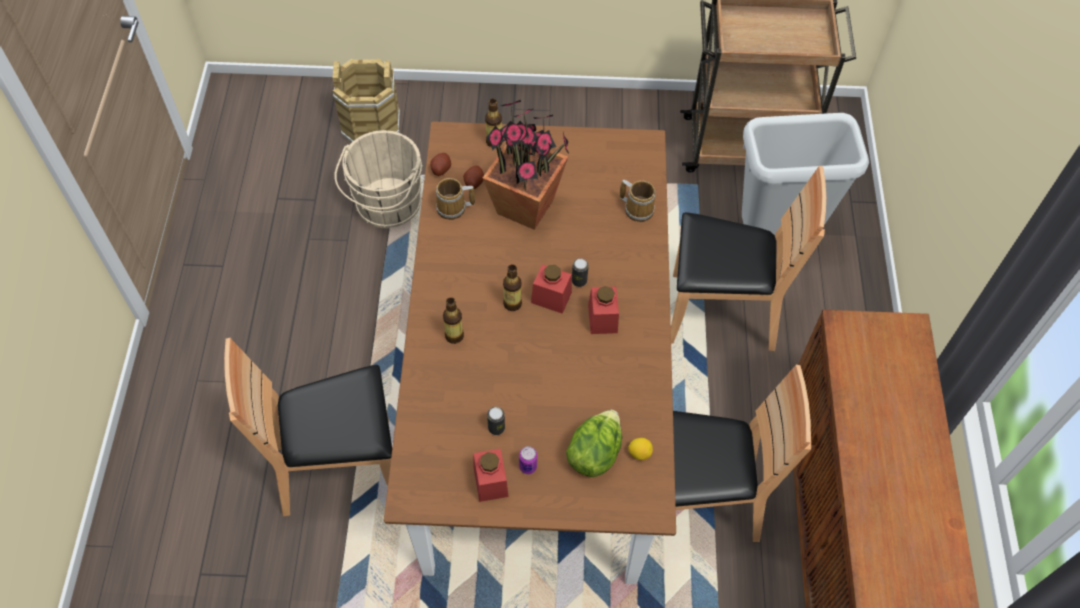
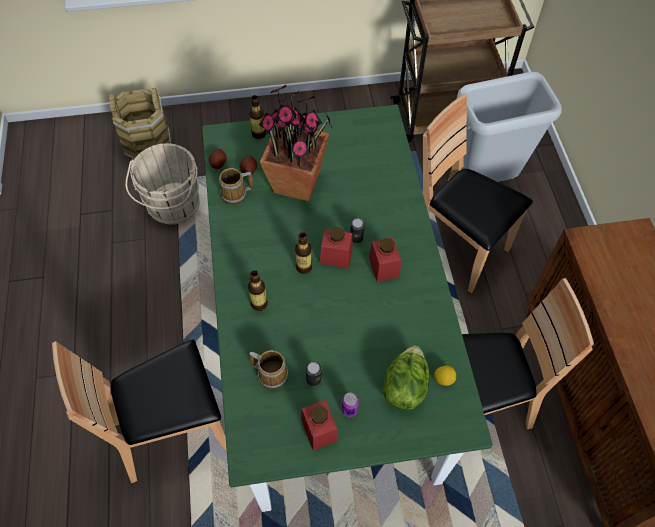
camera: 10 degrees left, 0 degrees up
(539, 397) = (328, 341): brown dining table -> green dining table
(637, 208) = (391, 170): mug -> mug (271, 373)
(720, 313) = (457, 248): brown chair -> brown chair turned 135 degrees counterclockwise

